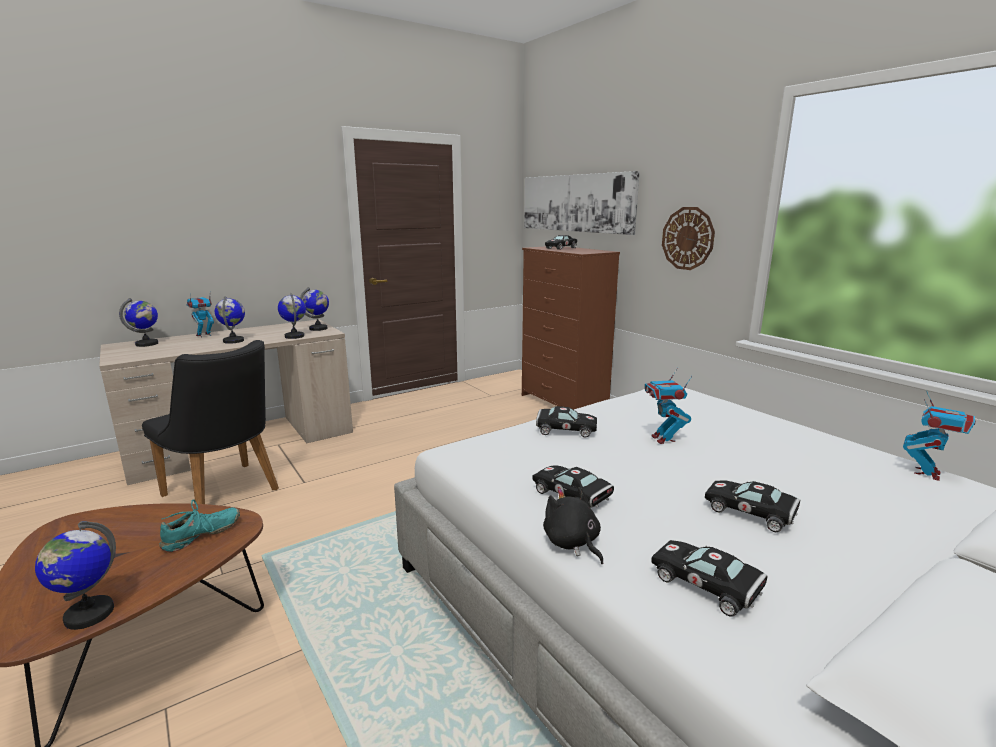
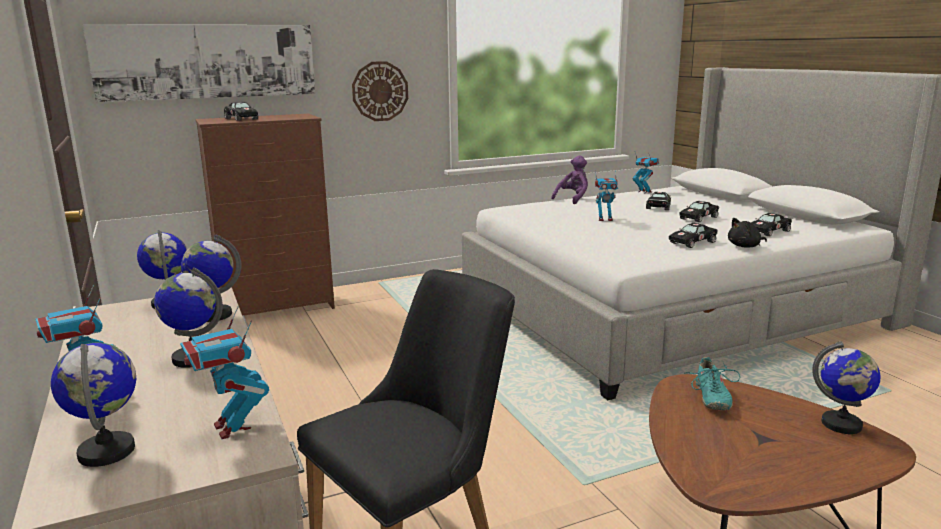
camera: 80 degrees left, 0 degrees up
(146, 354) = (232, 427): none -> toy robot
(202, 535) = (711, 397): turquoise shoe -> turquoise shoe turned 135 degrees counterclockwise
(563, 430) = (587, 236): black toy car -> black toy car (658, 207)
(778, 421) = (573, 199): none -> purple plush toy

